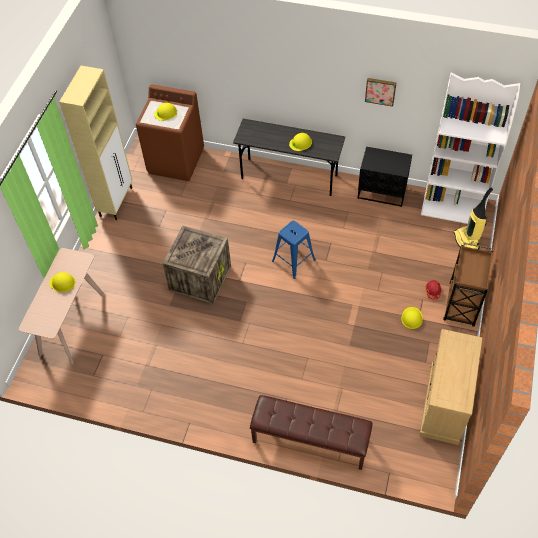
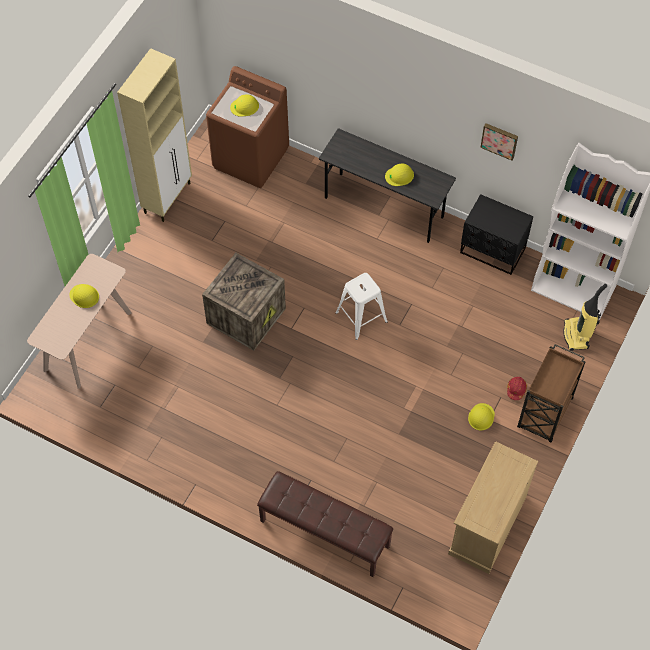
camera: 10 degrees right, 5 degrees up
(294, 260) = (362, 317): blue stool -> white stool

